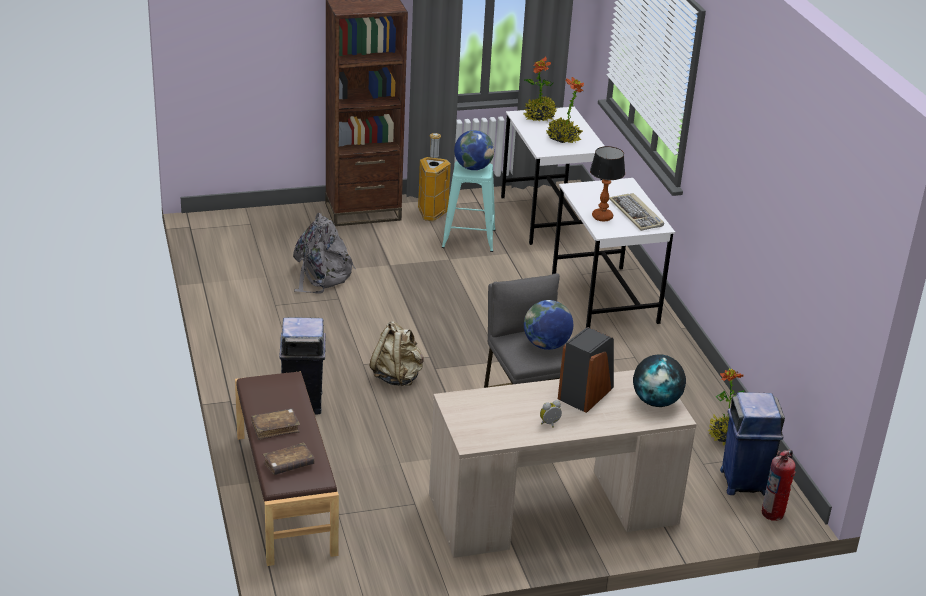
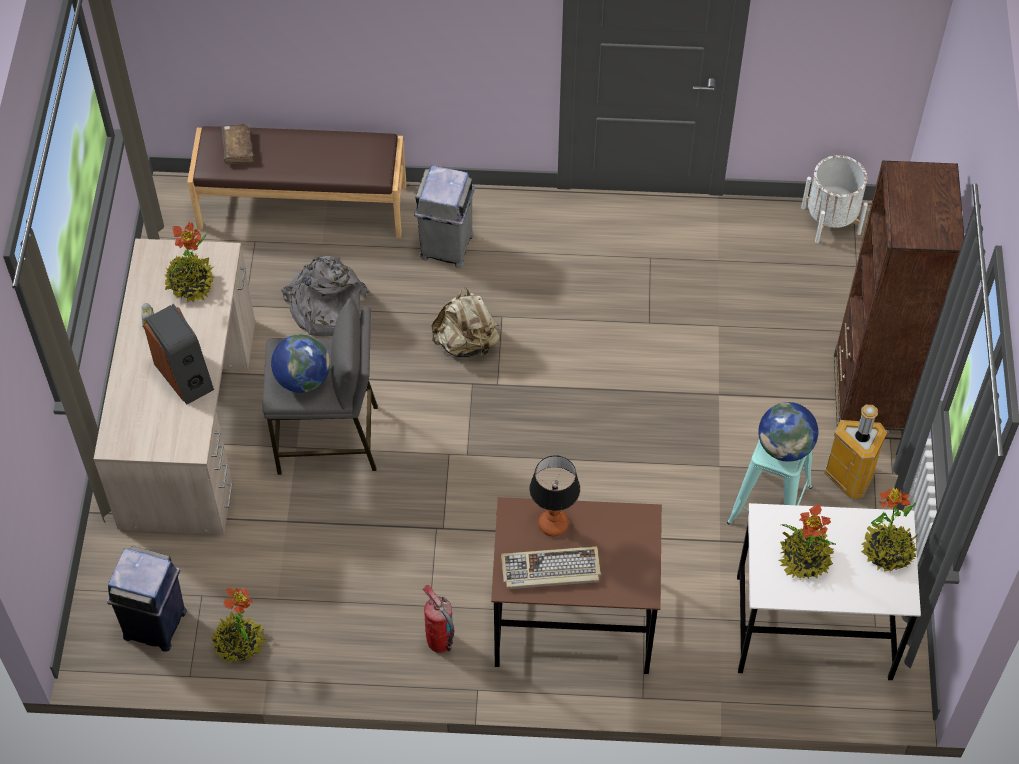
camera: 110 degrees right, 25 degrees up
(210, 236) = (830, 220): none -> white planter
(275, 428) = (298, 148): brown book -> none
(321, 276) = (707, 315): grey backpack -> grey backpack (325, 308)
(493, 411) = (191, 284): none -> potted plant
(605, 299) = (572, 622): white desk -> brown desk
(656, 401) = (145, 435): globe -> none
(773, 513) = (94, 630): fire extinguisher -> fire extinguisher (440, 642)

